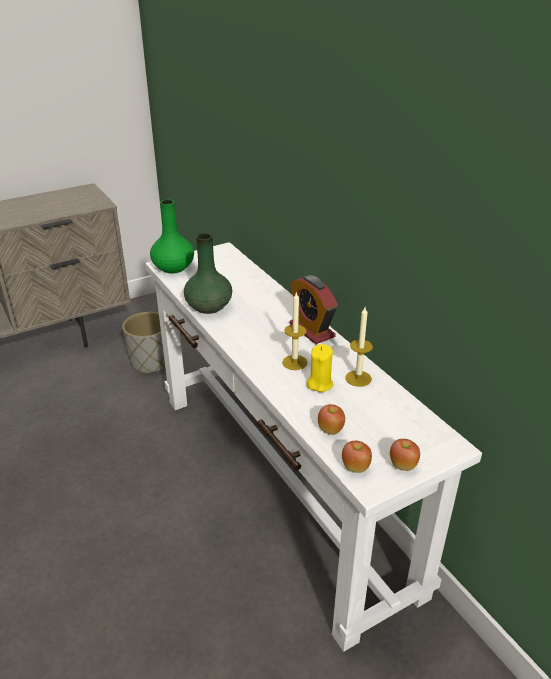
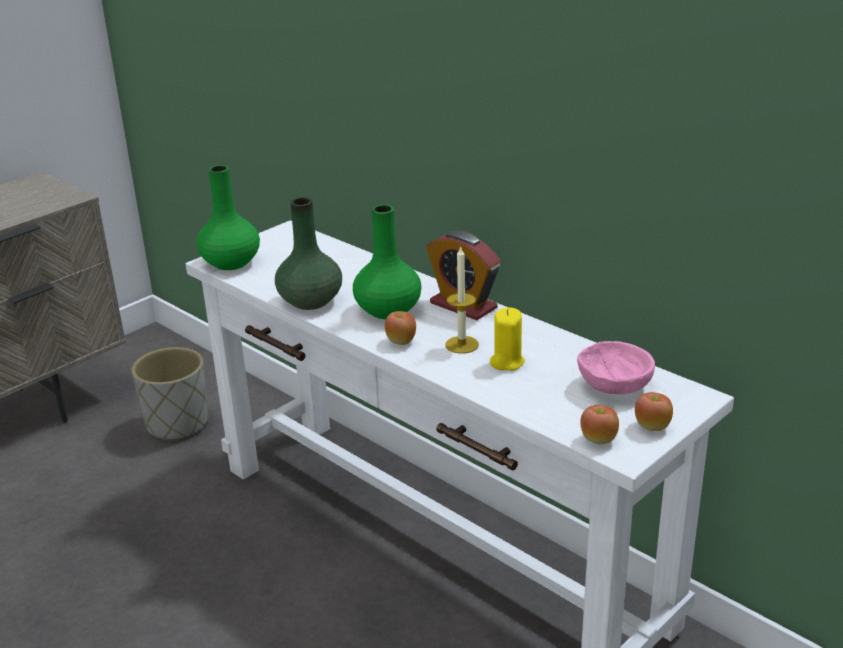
camera: 15 degrees left, 5 degrees down
(257, 324) = (388, 311): none -> green vase
(330, 430) = (548, 408): apple -> apple (401, 341)
(358, 378) = (551, 348): candle -> none
(390, 422) = (614, 386): none -> pink bowl

